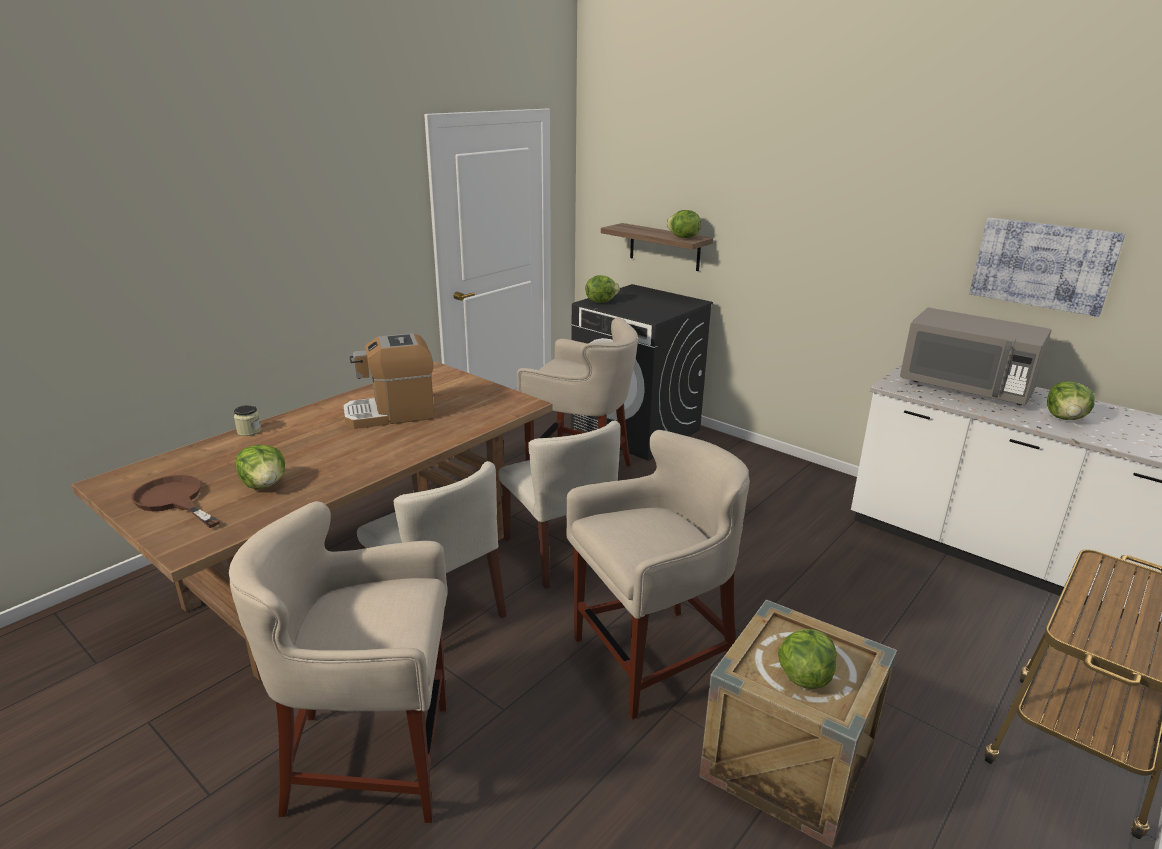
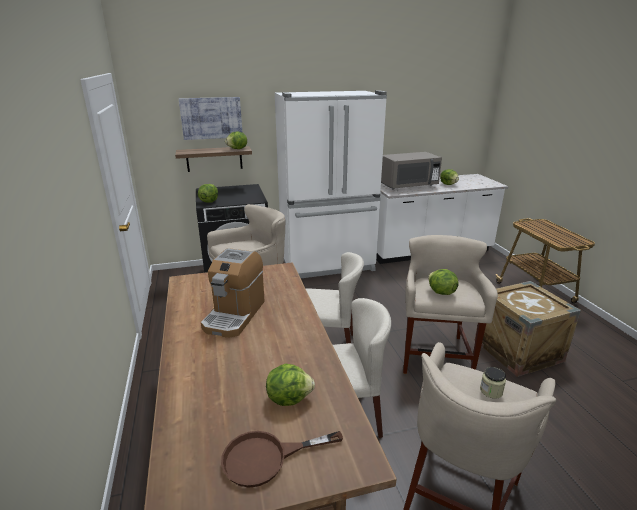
camera: 55 degrees left, 0 degrees up
(249, 431) = (174, 387): jar -> jar (491, 391)
(771, 478) = (328, 264): none -> white fridge
(804, 676) = (537, 305): lettuce -> lettuce (440, 292)
(1042, 265) = (412, 126): picture -> picture (211, 118)

